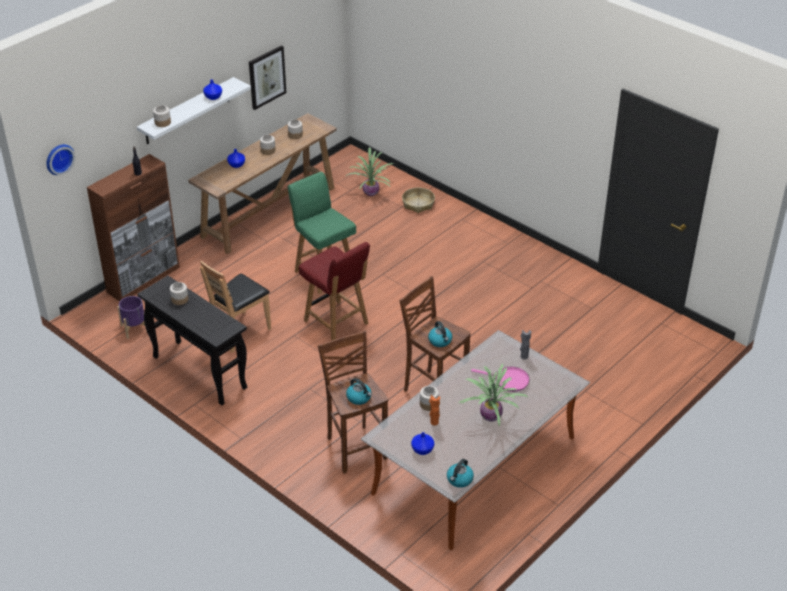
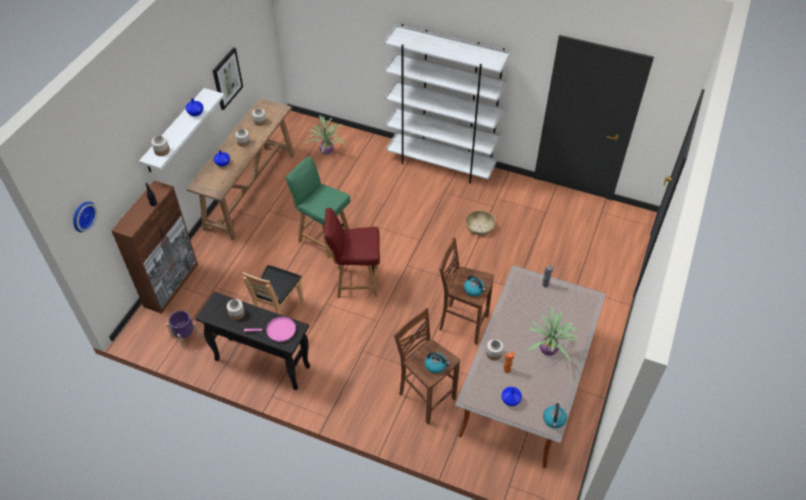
camera: 20 degrees left, 10 degrees up
(337, 323) = (356, 281): red chair -> red chair turned 150 degrees clockwise
(418, 204) = (369, 152): basket -> basket (480, 226)
(494, 233) = (441, 164): none -> white bookcase
(509, 380) = (545, 311): pink frying pan -> pink frying pan (278, 330)

